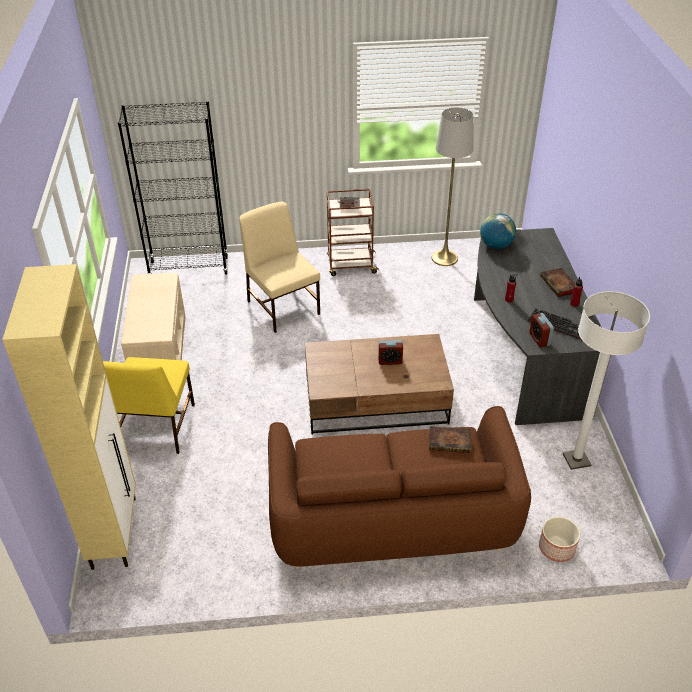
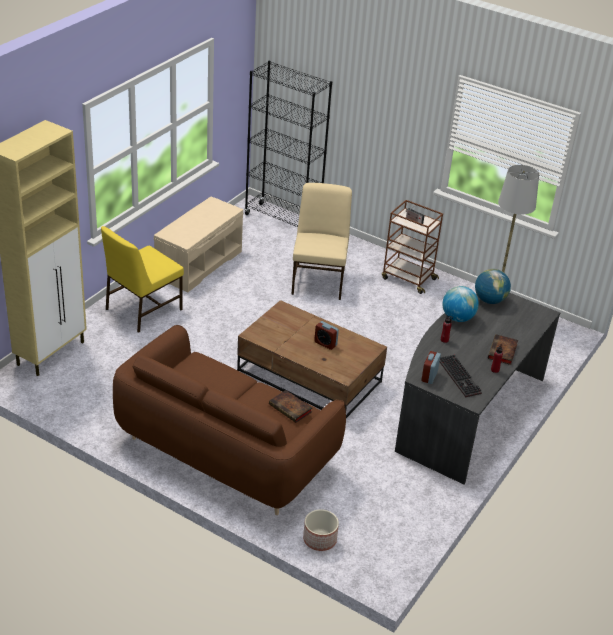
camera: 35 degrees right, 5 degrees down
(494, 274) = (457, 318): none -> globe
(576, 460) = (411, 500): white floor lamp -> none

